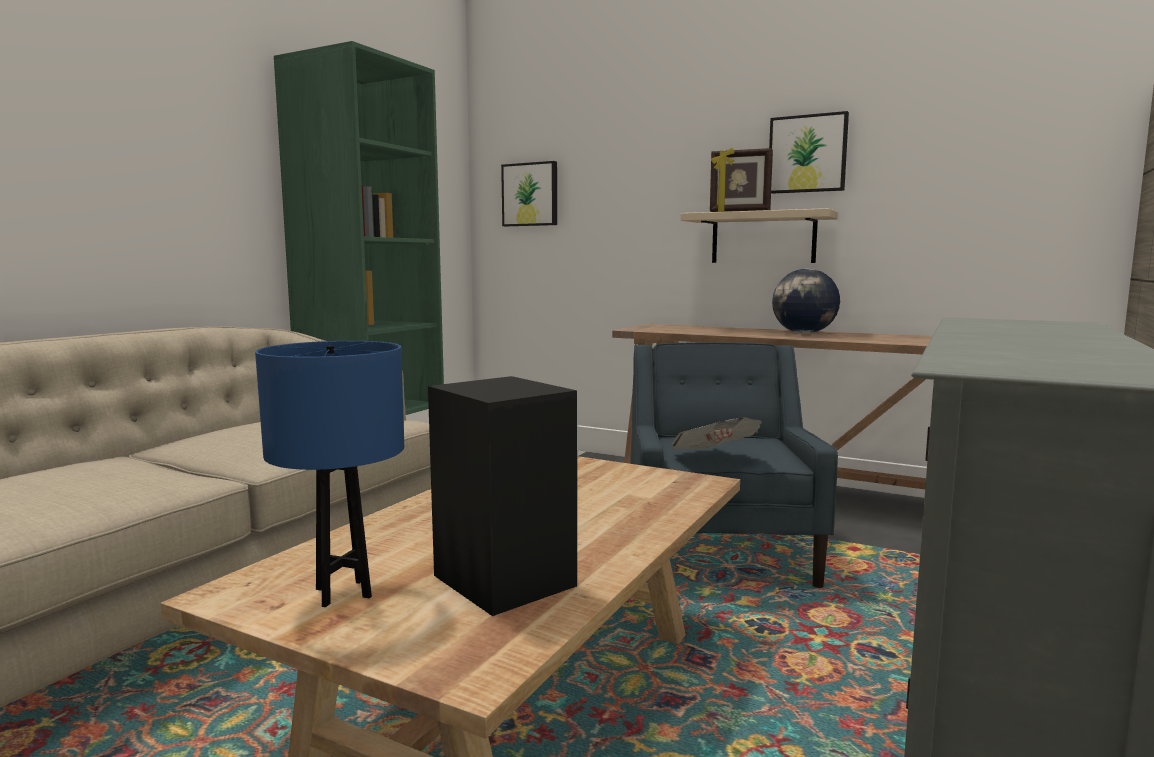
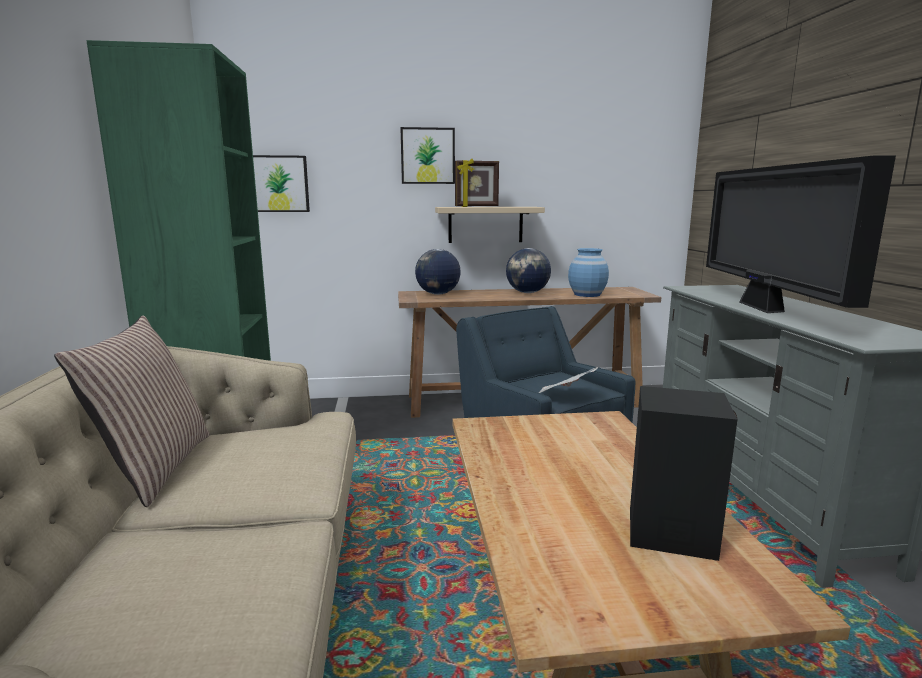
camera: 35 degrees left, 5 degrees up
(214, 427) = (154, 468): none -> pillow
(343, 592) = (613, 585): blue table lamp -> none
(681, 327) = (438, 294): none -> globe
(807, 154) = (515, 165): picture -> picture (427, 156)
(888, 340) = (587, 294): none -> blue vase
(988, 336) = (762, 308): none -> television

